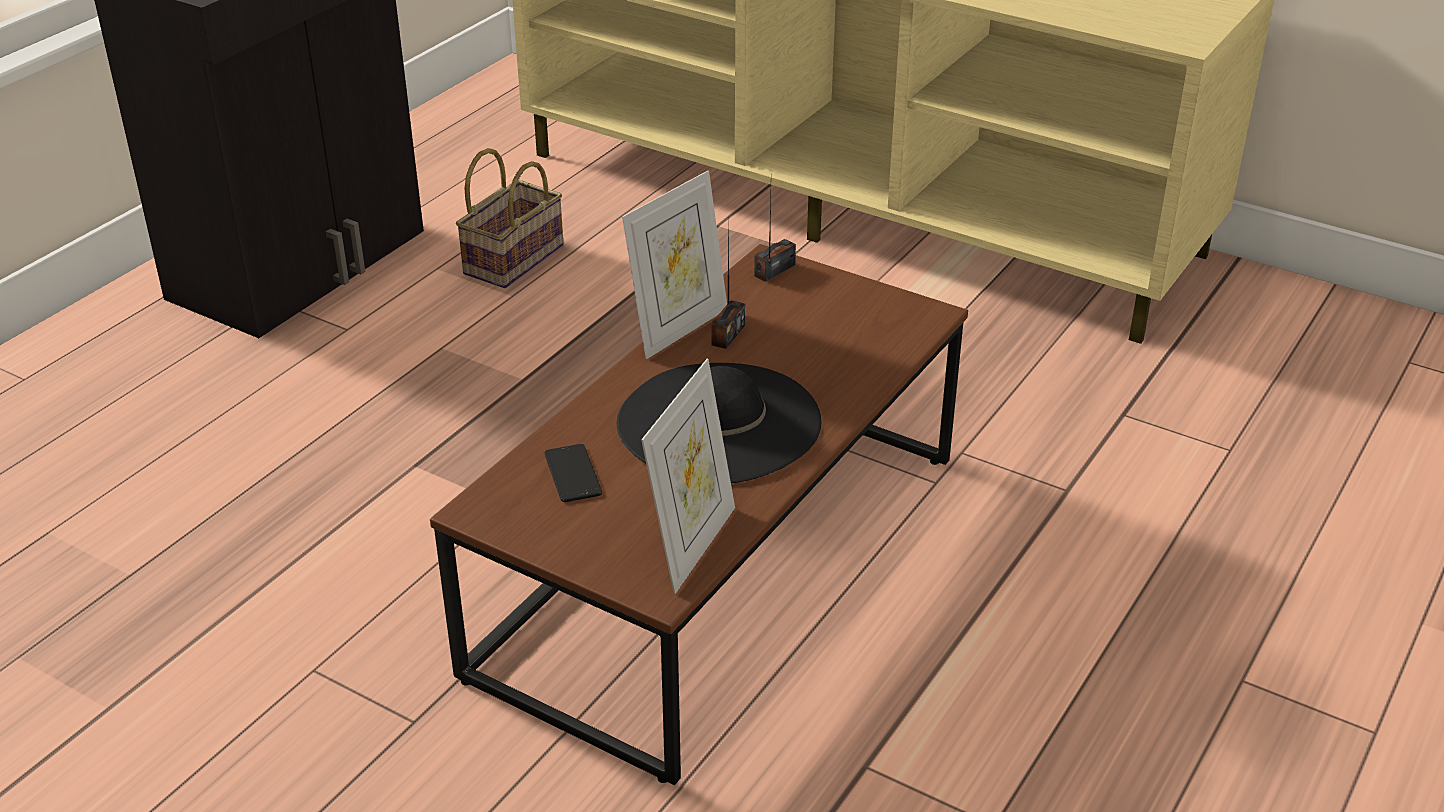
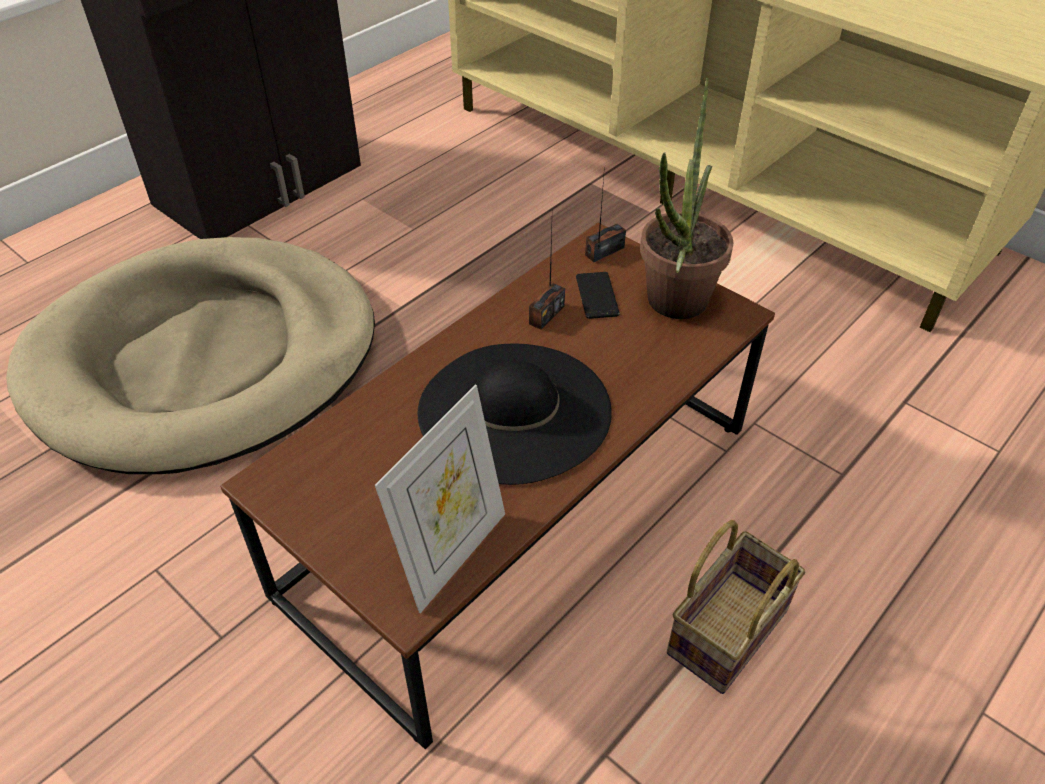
camera: 10 degrees right, 10 degrees up
(297, 459) = (205, 360): none -> beige dog bed
(513, 258) = (423, 196): basket -> basket (727, 627)
(572, 474) = (364, 452): phone -> phone (597, 296)
(678, 328) = (503, 303): picture frame -> none
(859, 316) = (672, 308): none -> potted plant

